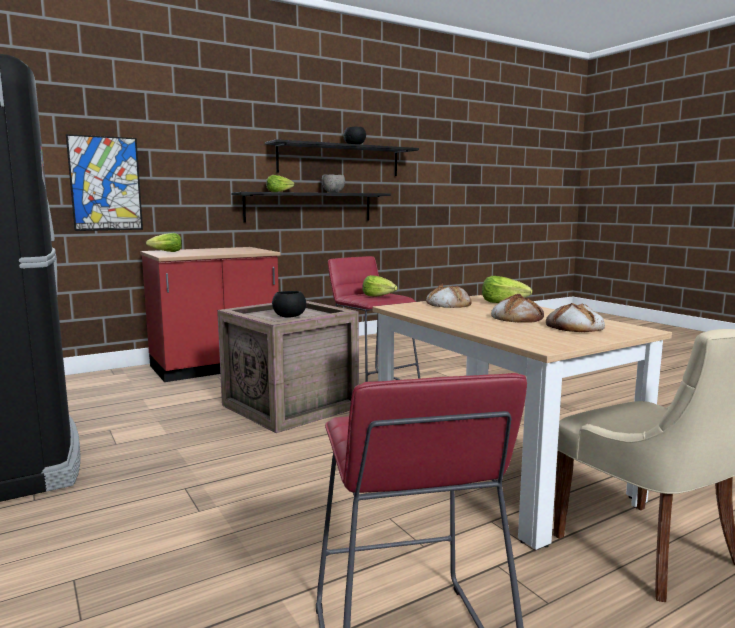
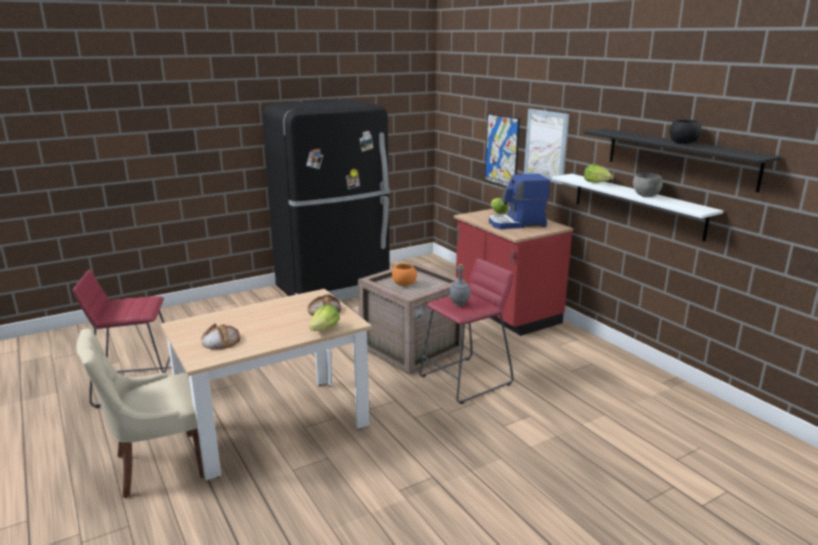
camera: 90 degrees right, 10 degrees up
(188, 167) = (546, 145): none -> picture
(223, 250) = (517, 224): none -> coffee machine
(289, 317) = (403, 284): black bowl -> orange bowl
(309, 207) = (636, 205): black shelf -> white shelf
(379, 296) = (459, 304): lettuce -> grey bottle
(516, 317) = (262, 327): bread -> none

